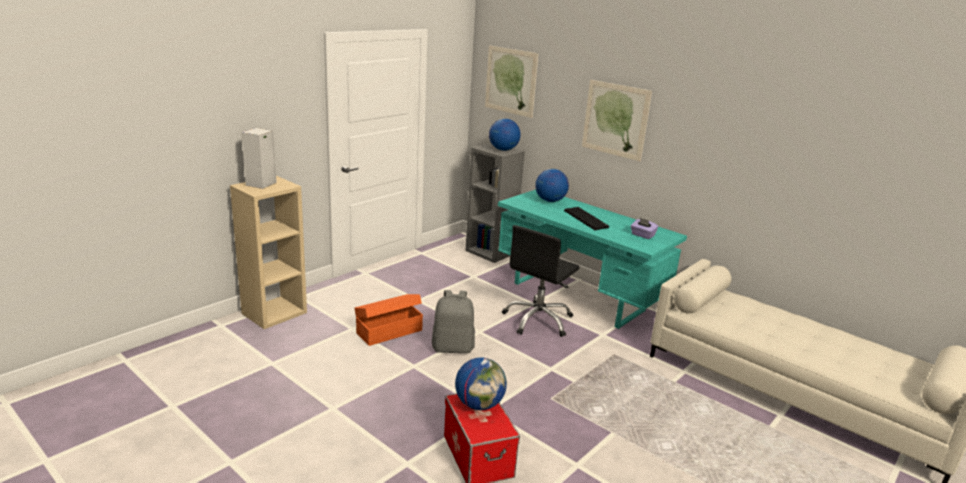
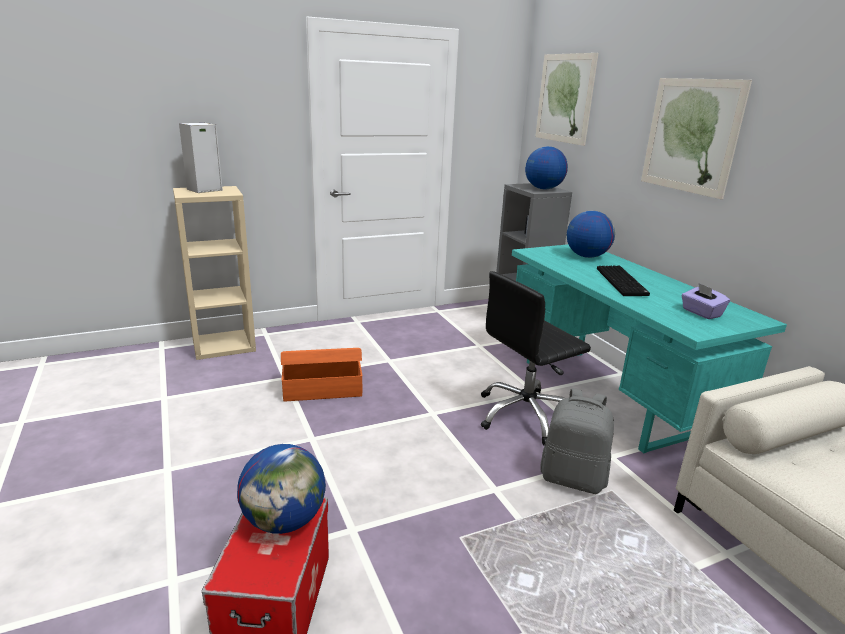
camera: 25 degrees right, 0 degrees up
(453, 347) = (381, 426): grey backpack -> grey backpack (573, 478)

